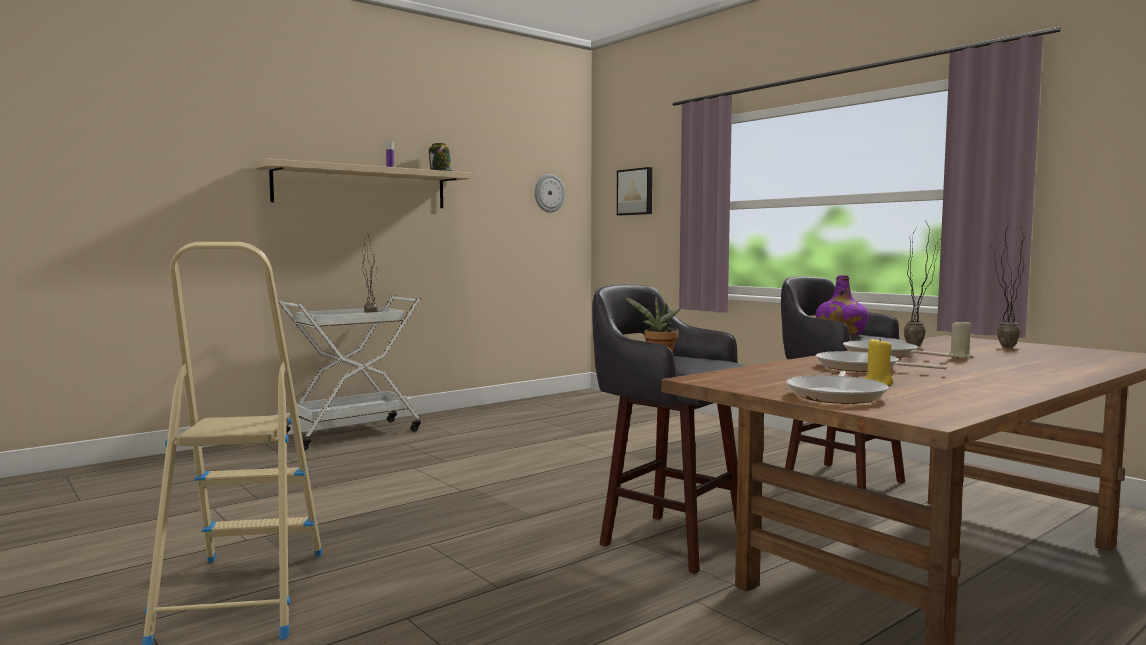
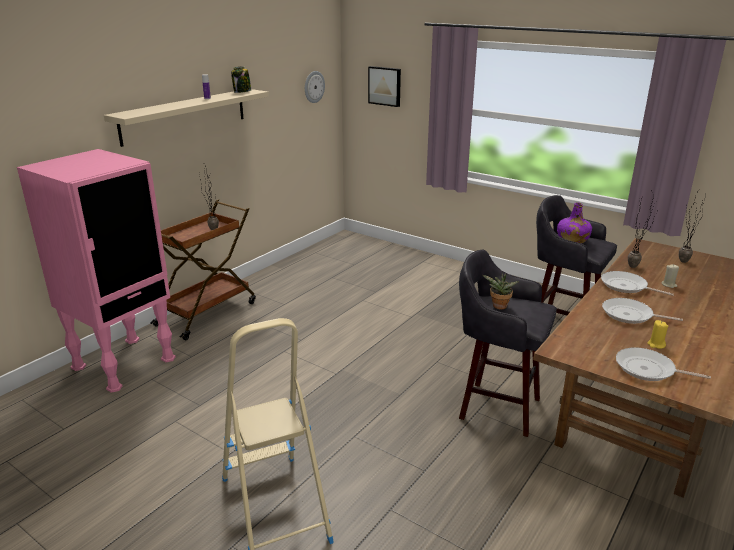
camera: 15 degrees left, 20 degrees up
(213, 460) = (125, 362): none -> pink cabinet
(352, 434) = (207, 314): white cart -> brown cart
(837, 395) = (648, 369): frying pan -> frying pan turned 105 degrees clockwise

